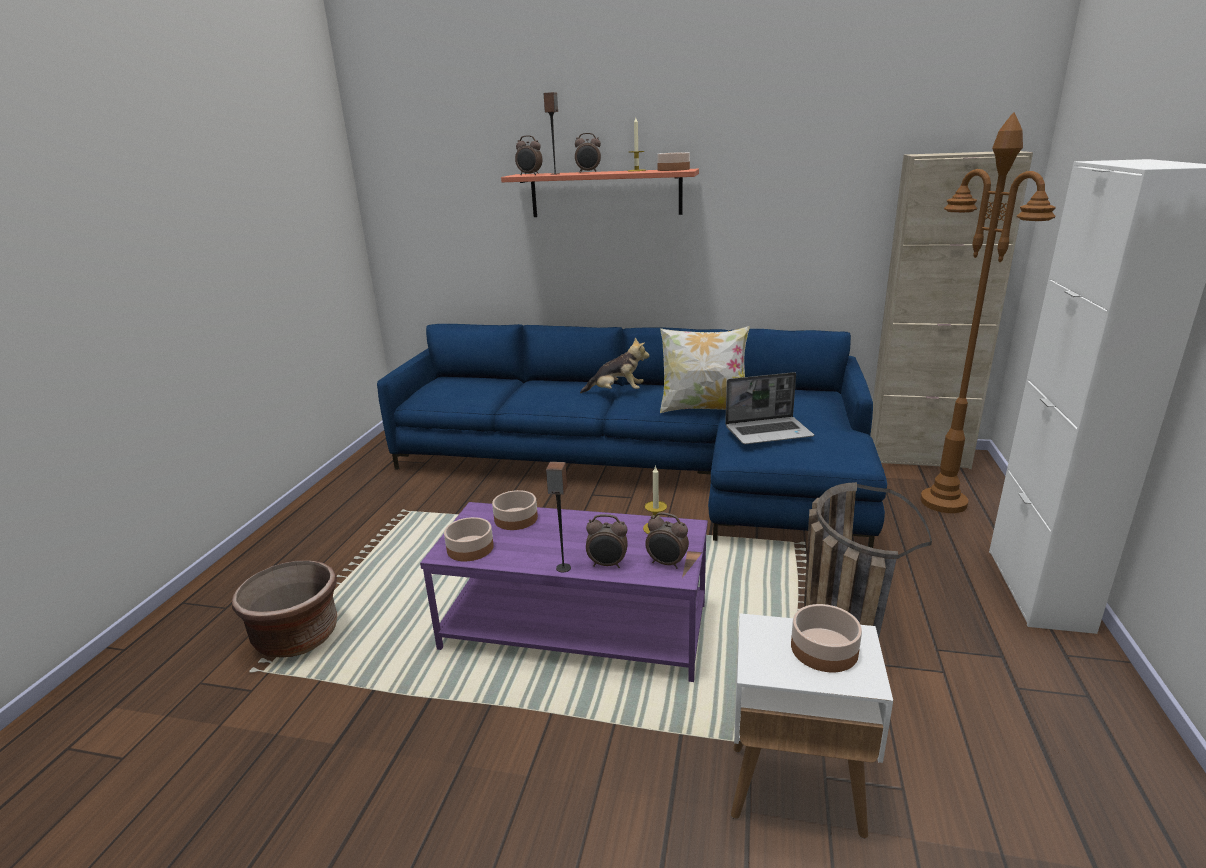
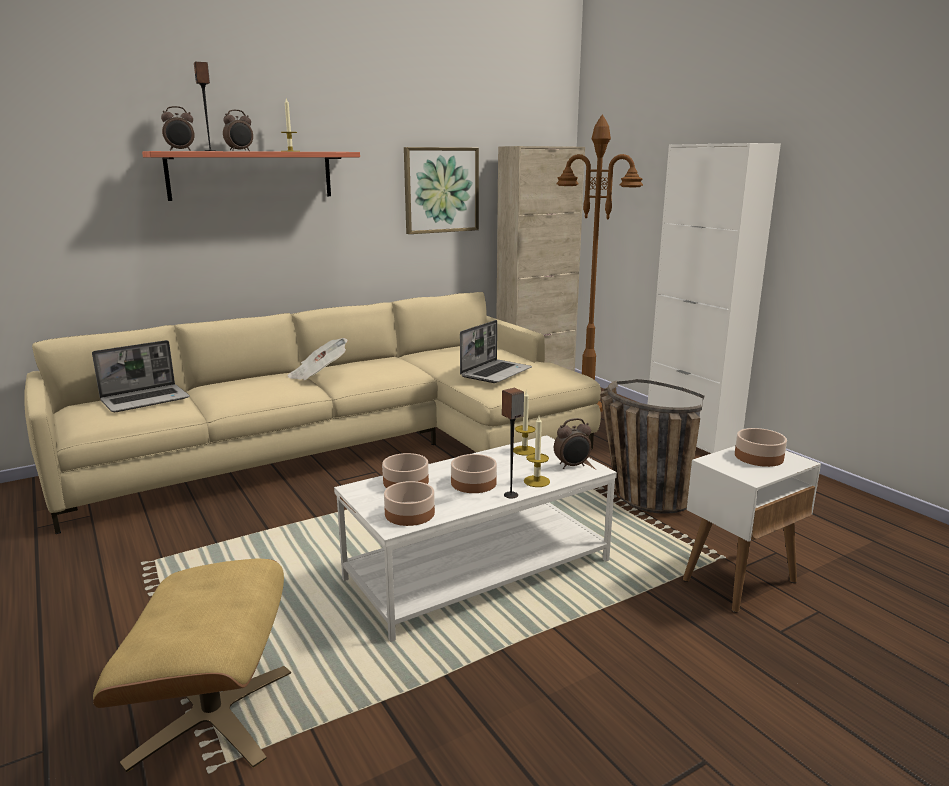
camera: 45 degrees left, 5 degrees down
(297, 637) = (213, 715): brown planter -> beige ottoman
(477, 384) = (146, 400): none -> laptop
(576, 626) = (479, 569): purple coffee table -> white coffee table
(607, 565) = (536, 481): alarm clock -> candle
(617, 392) = (318, 375): plush toy -> newspaper
(643, 467) = (350, 448): blue sofa -> beige sofa
(674, 169) = (329, 151): bowl -> bowl (474, 483)
(703, 408) = (413, 371): pillow -> none
(817, 209) = (441, 190): none -> picture

